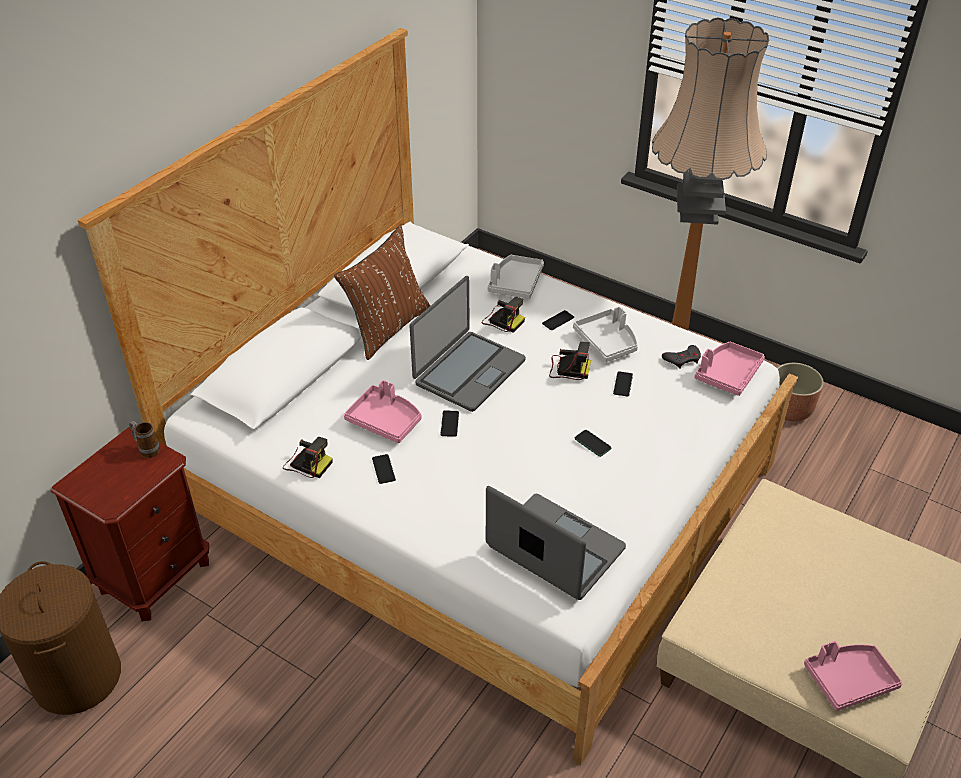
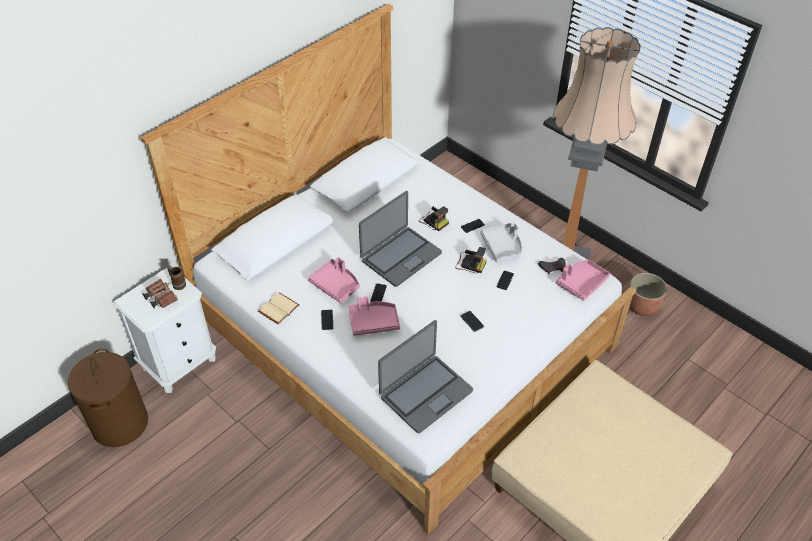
camera: 10 degrees right, 5 degrees up
(124, 472) = (160, 298): none -> brown binoculars
(155, 576) = (179, 363): brown nightstand -> white nightstand
(307, 463) = (278, 308): camera -> beige book
(387, 328) = (353, 216): brown pillow -> none
(515, 283) = (450, 193): grey tray -> none
(554, 549) = (425, 393): laptop -> laptop turned 90 degrees clockwise
(848, 680) = (612, 511): pink tray -> pink tray (373, 322)

